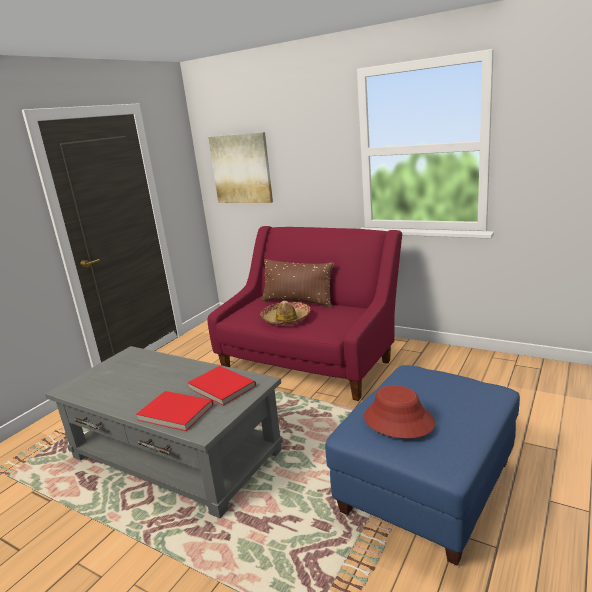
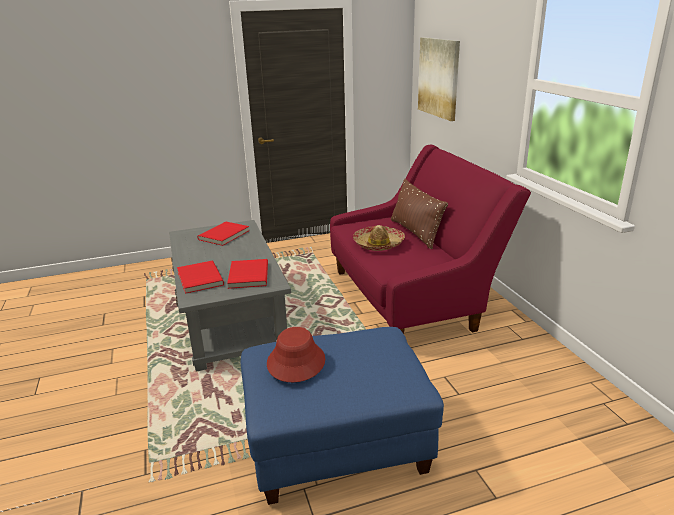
camera: 40 degrees right, 5 degrees up
(125, 369) = (225, 235): none -> red book

